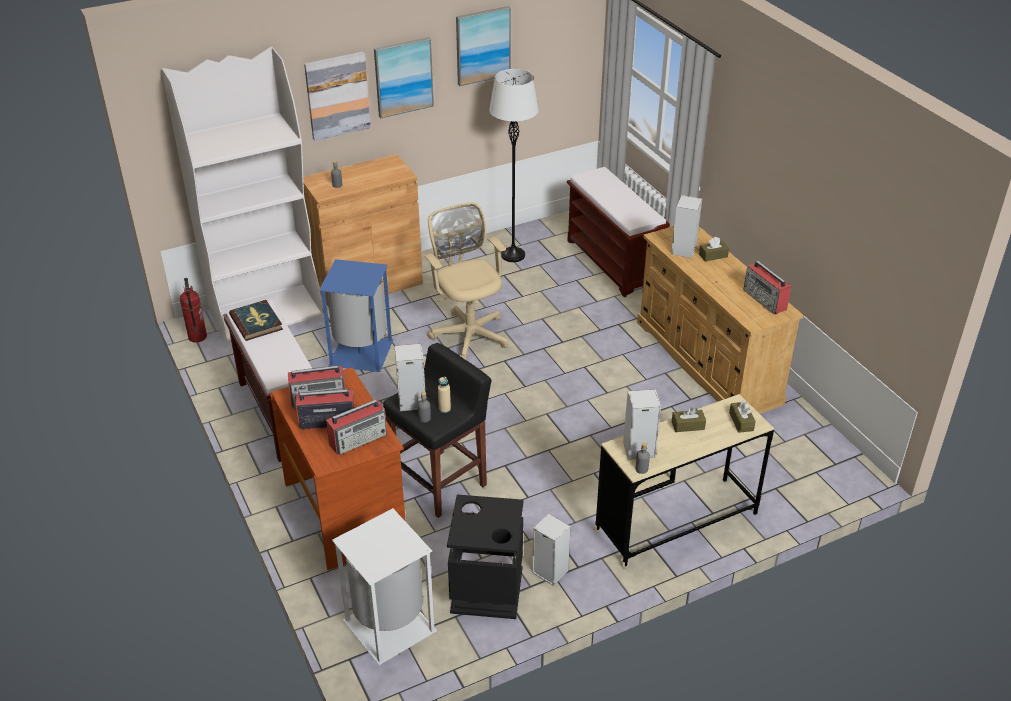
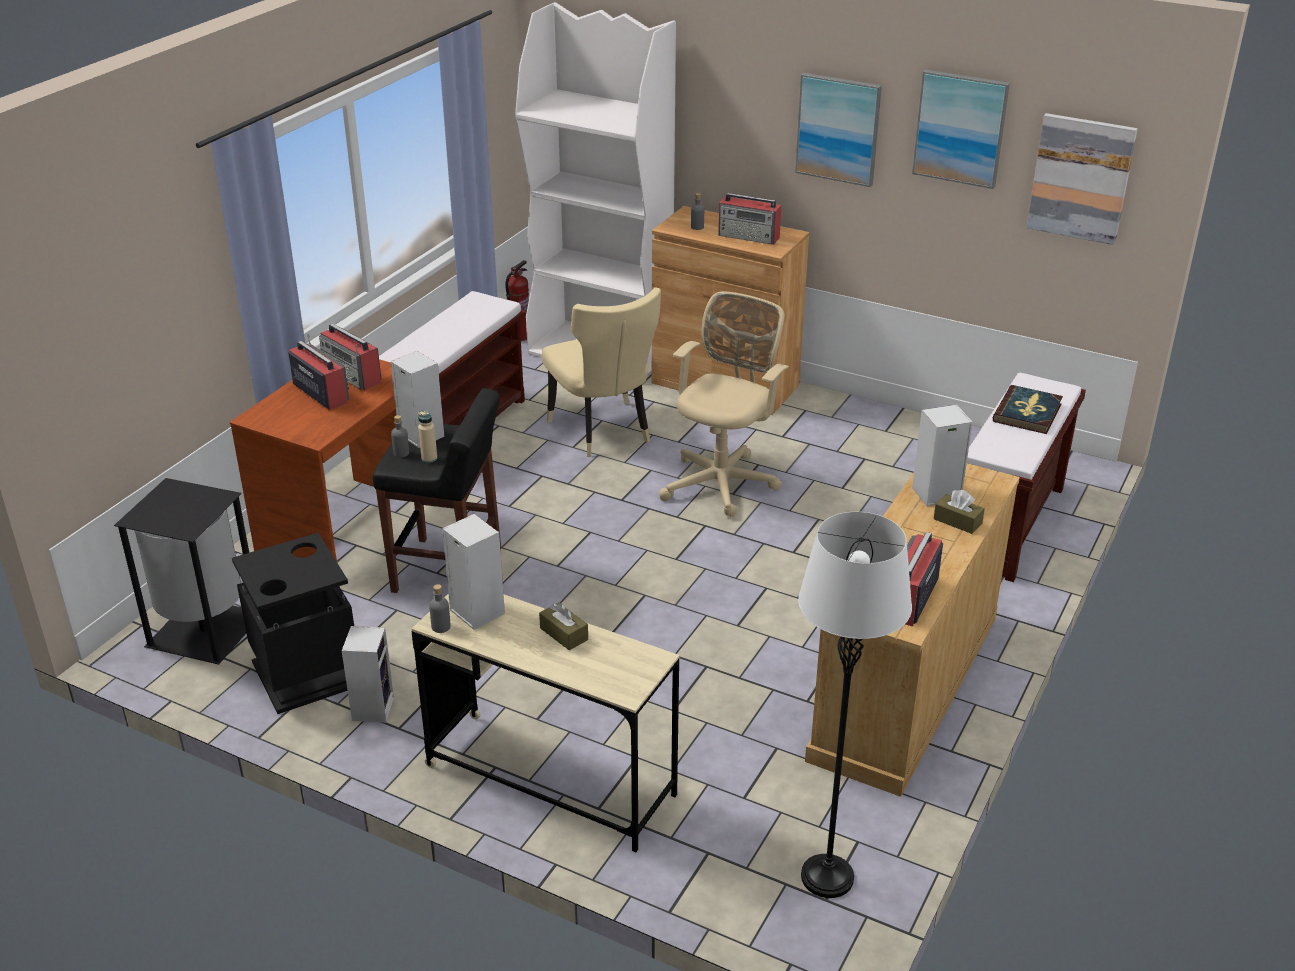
camera: 55 degrees right, 5 degrees down
(256, 322) = (472, 310): book -> book (1027, 413)
(337, 95) = (748, 119): picture -> picture (1081, 178)
(359, 439) = (309, 420): radio -> radio (749, 237)
(362, 353) = (604, 432): blue trash can -> beige chair
(388, 625) = (204, 629): white trash can -> black trash can
(513, 255) = (912, 449): white floor lamp -> white floor lamp (827, 877)
(741, 422) = (618, 676): brown tissue box -> none

